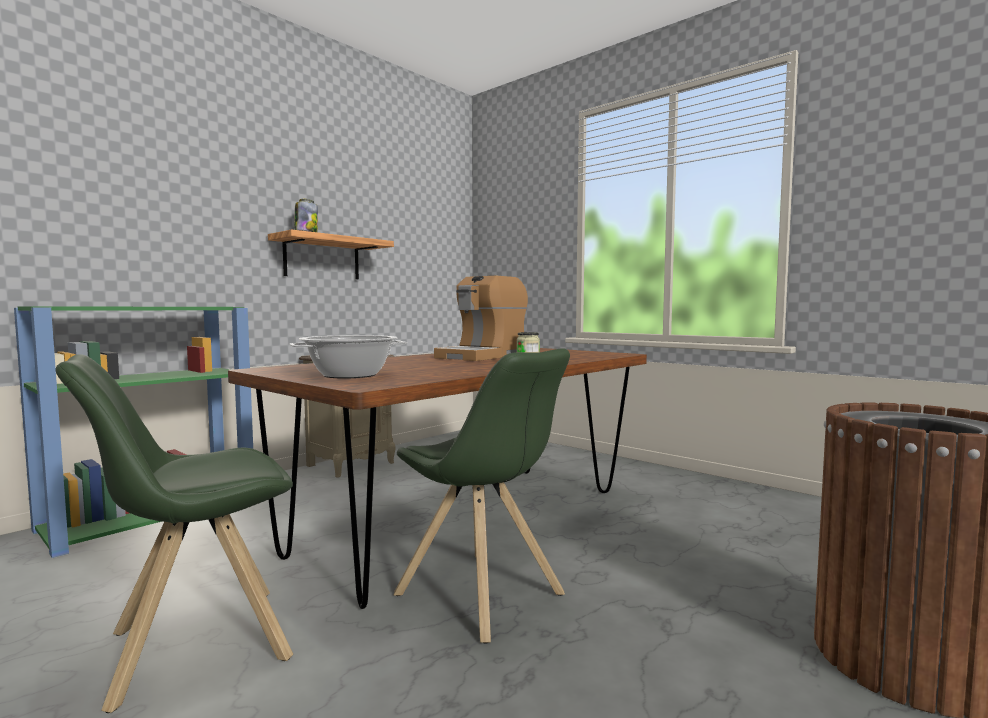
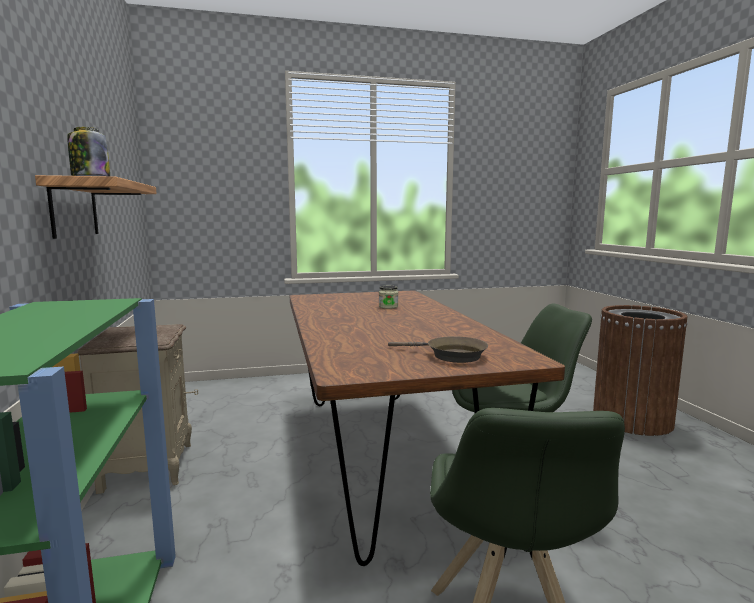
camera: 55 degrees left, 5 degrees up
(349, 375) = (451, 355): cooking pot -> brown frying pan
(483, 356) = (358, 312): coffee machine -> none

